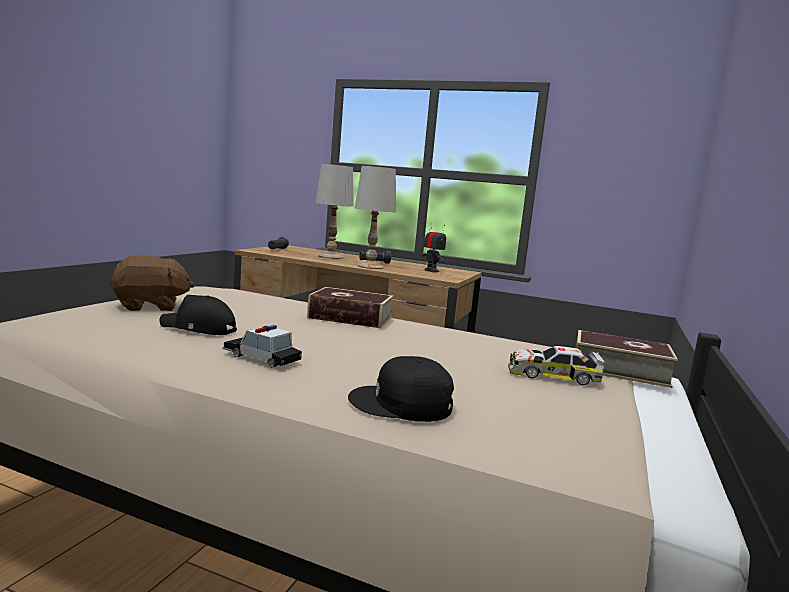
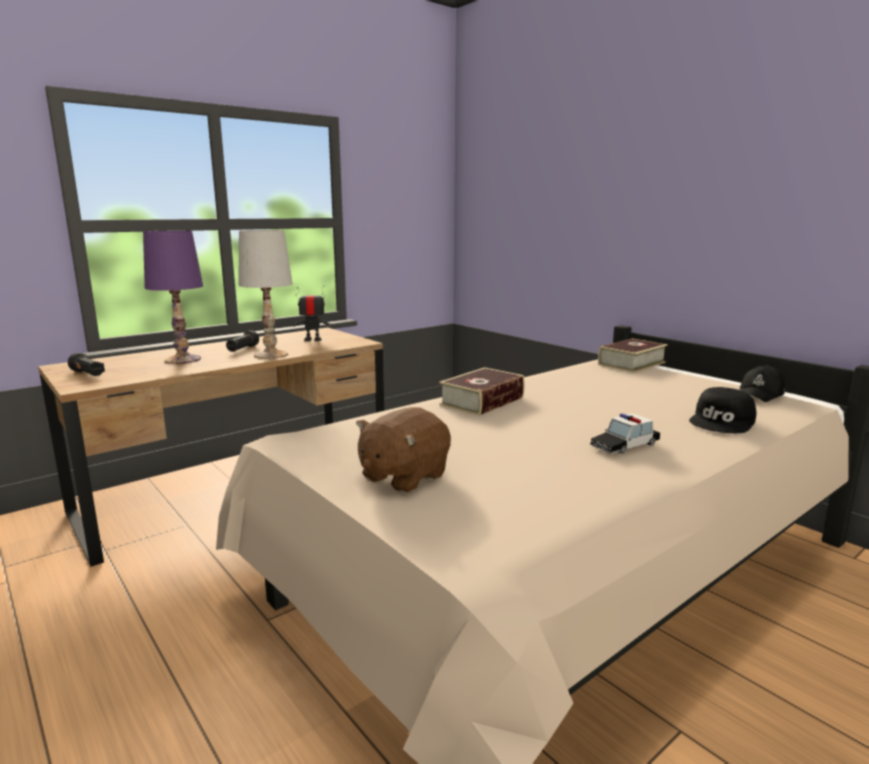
camera: 60 degrees left, 5 degrees up
(150, 306) = (403, 476): brown plush toy -> brown plush toy turned 150 degrees counterclockwise
(198, 328) = (520, 460): black cap -> black cap (762, 394)
(330, 257) = (183, 359): white table lamp -> purple table lamp
(552, 375) = (649, 378): toy car -> none

